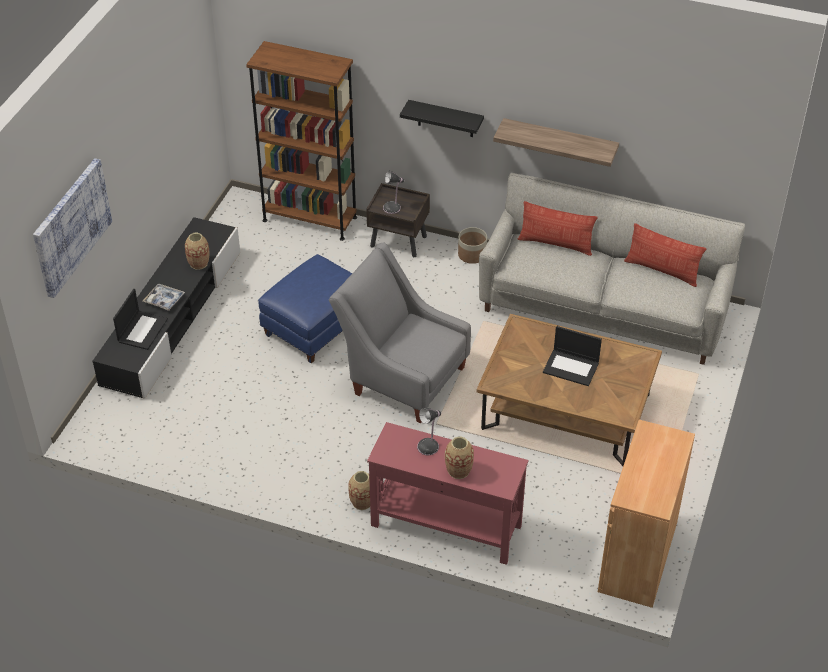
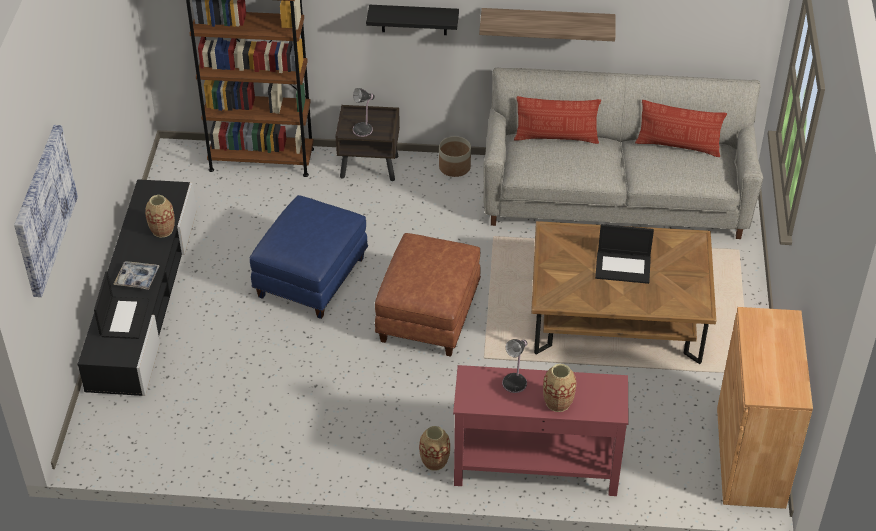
camera: 15 degrees left, 0 degrees up
(402, 377) = (428, 314): grey armchair -> brown ottoman

